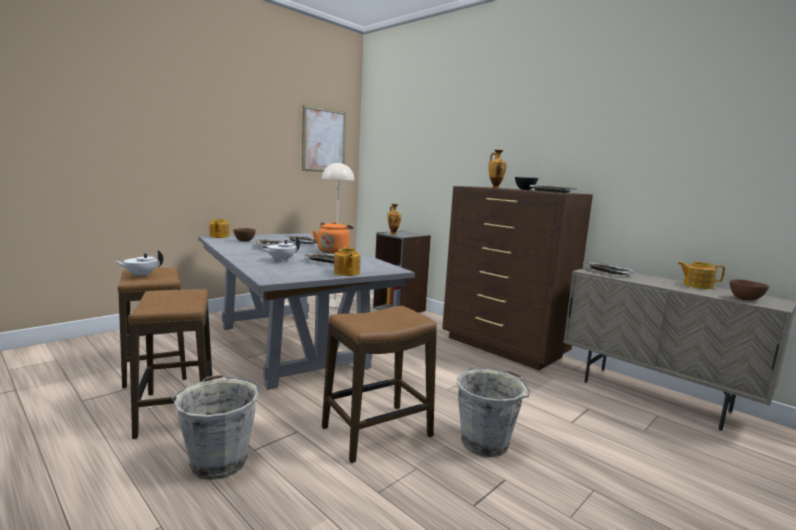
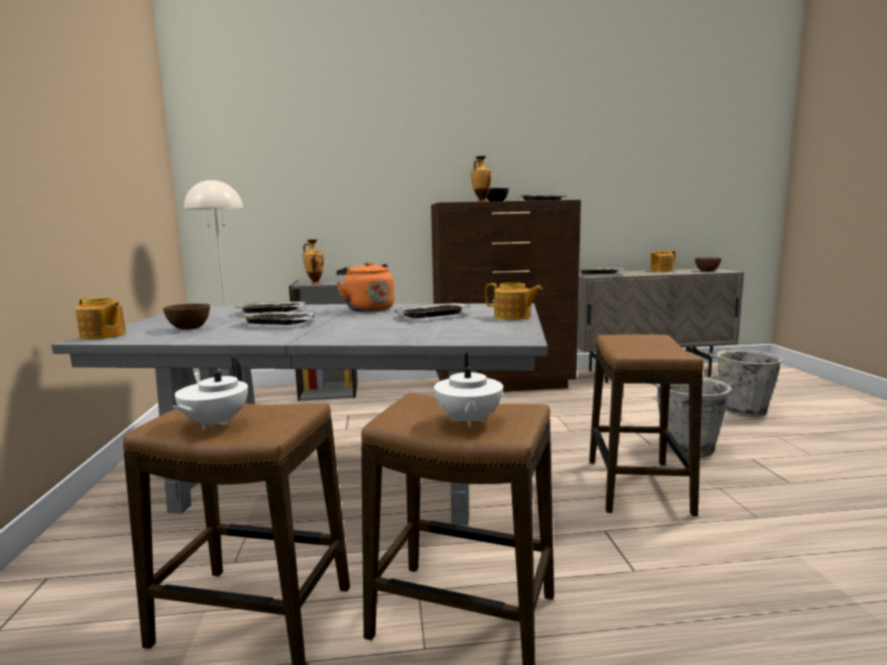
camera: 50 degrees left, 0 degrees up
(219, 461) = (650, 604): grey bucket -> grey bucket (741, 409)
(281, 260) = (393, 328): white teapot -> white teapot (468, 421)
(324, 140) = (141, 143): picture -> none

